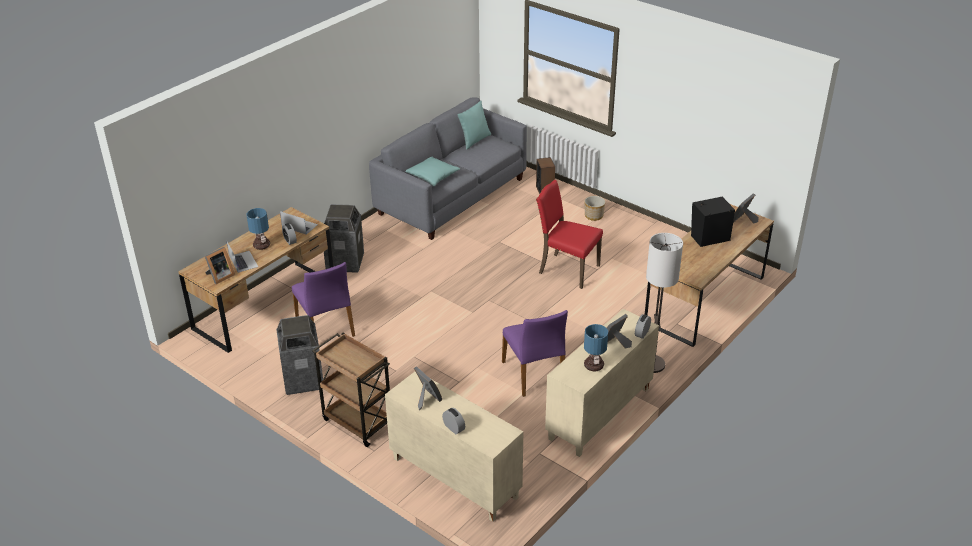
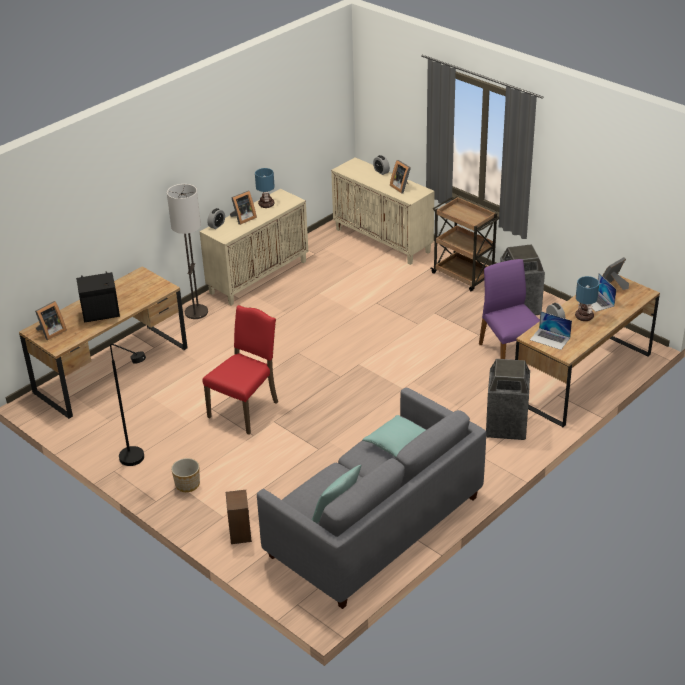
camera: 175 degrees left, 0 degrees up
(534, 374) = (306, 307): purple chair -> none
(567, 269) = (245, 409): red chair -> red chair turned 90 degrees counterclockwise
(640, 230) = (138, 459): none -> black floor lamp

